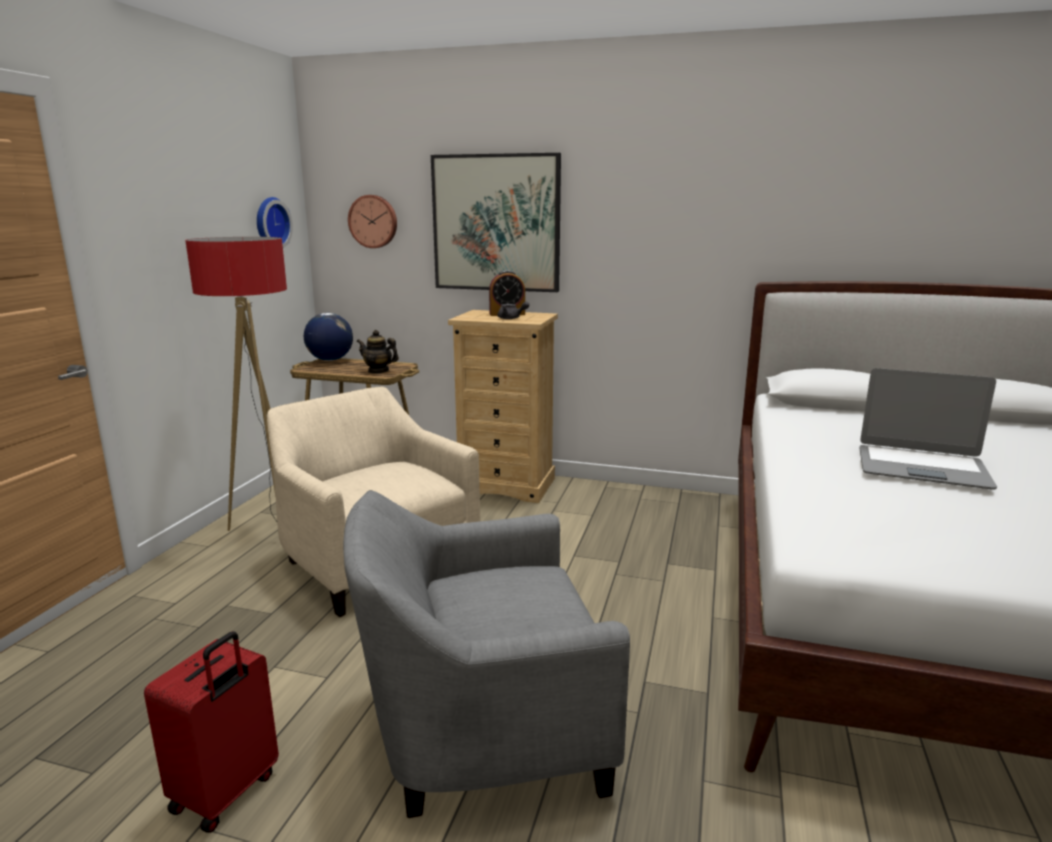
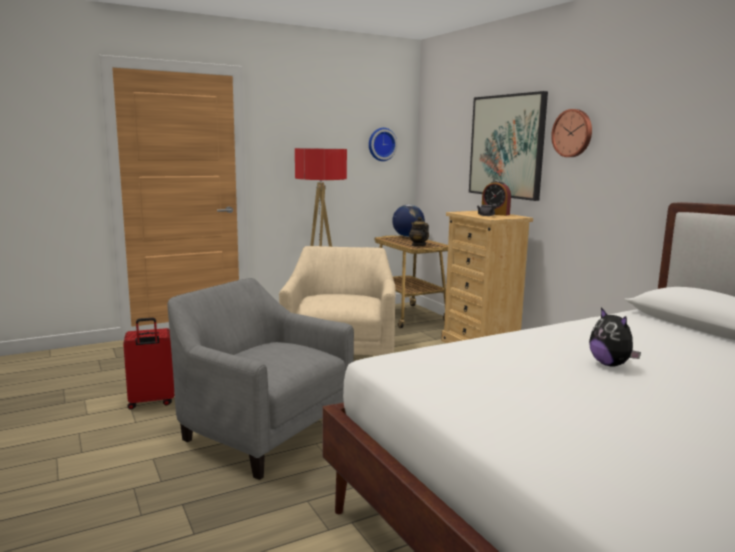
camera: 45 degrees right, 5 degrees down
(373, 221) = (445, 144): wall clock -> wall clock (573, 133)
(921, 468) = (610, 364): laptop -> plush toy

